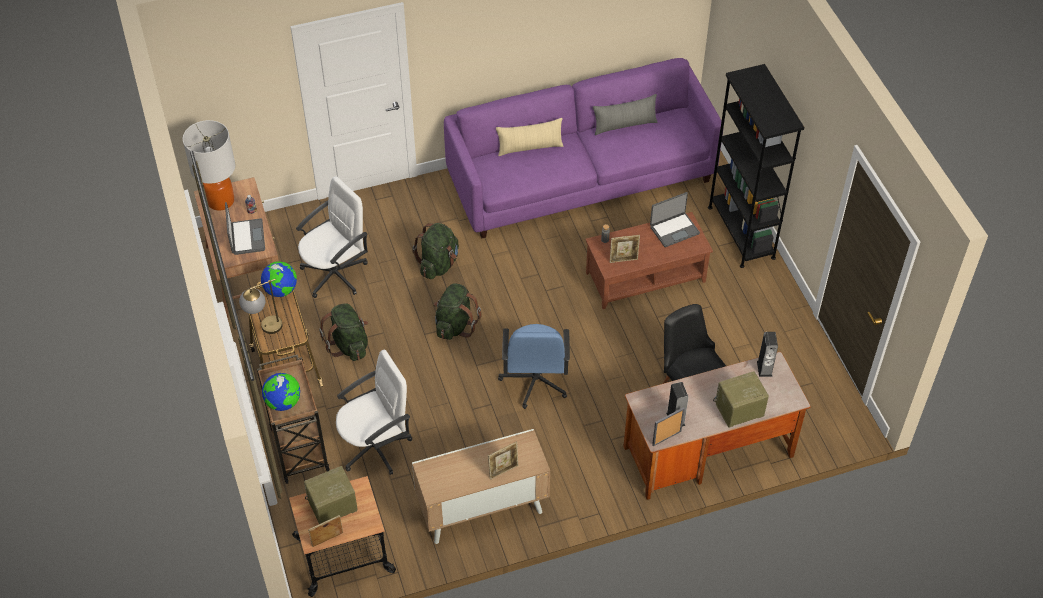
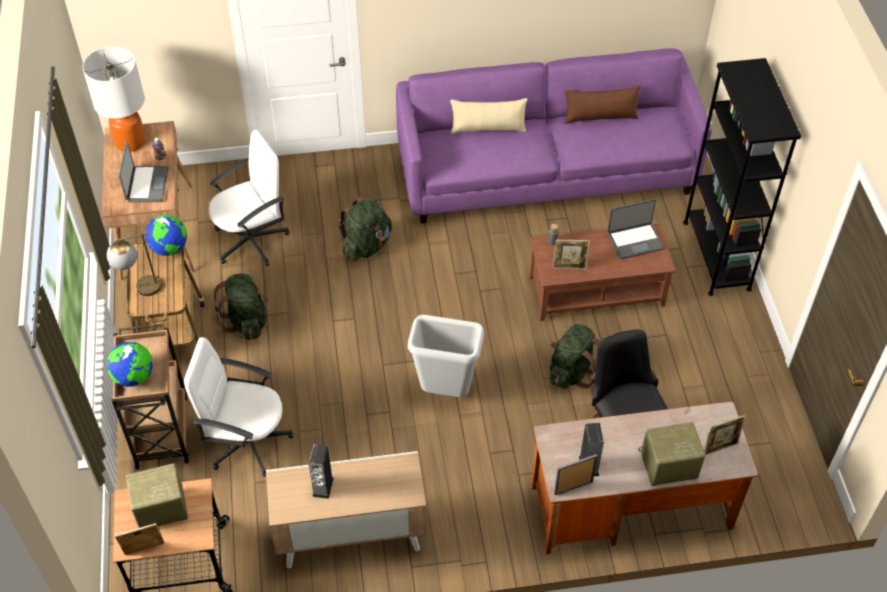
camera: 10 degrees right, 0 degrees up
(375, 446) = (247, 441): white office chair -> white office chair turned 150 degrees counterclockwise
(455, 325) = (369, 315): green backpack -> green backpack (572, 372)
(503, 471) = (370, 497): picture frame -> picture frame (720, 447)
(535, 381) = (445, 392): blue office chair -> grey trash can
(624, 125) = (600, 117): grey pillow -> brown pillow
(764, 368) = (709, 419): speaker -> speaker (323, 486)

